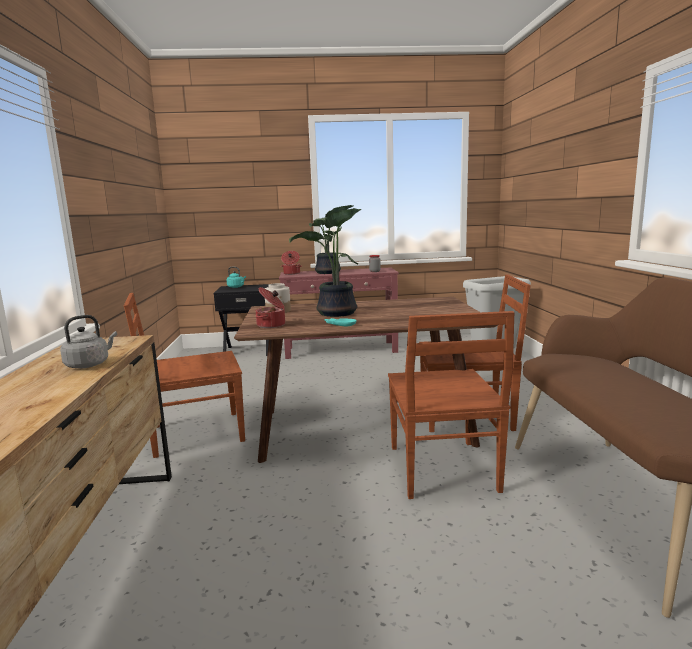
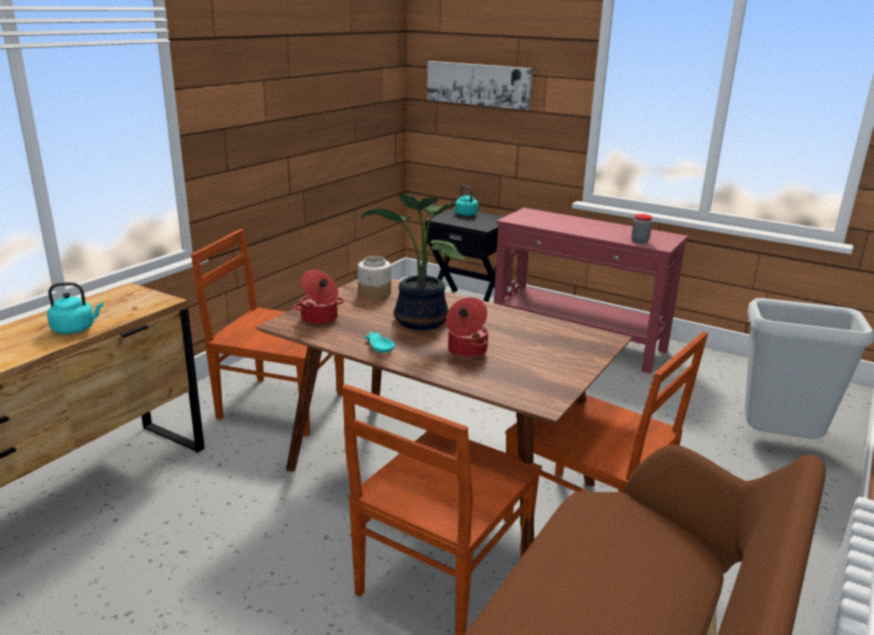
camera: 35 degrees right, 10 degrees up
(89, 364) = (76, 329): grey kettle -> turquoise kettle
(227, 196) = (478, 84): none -> picture
(291, 273) = (527, 215): cooking pot -> cooking pot (466, 351)
(328, 272) = (575, 226): potted plant -> none

